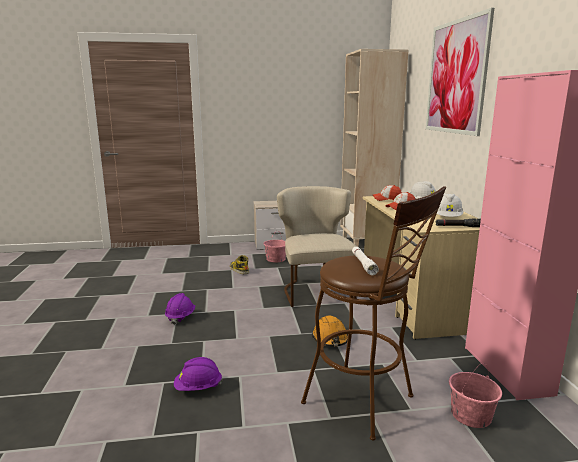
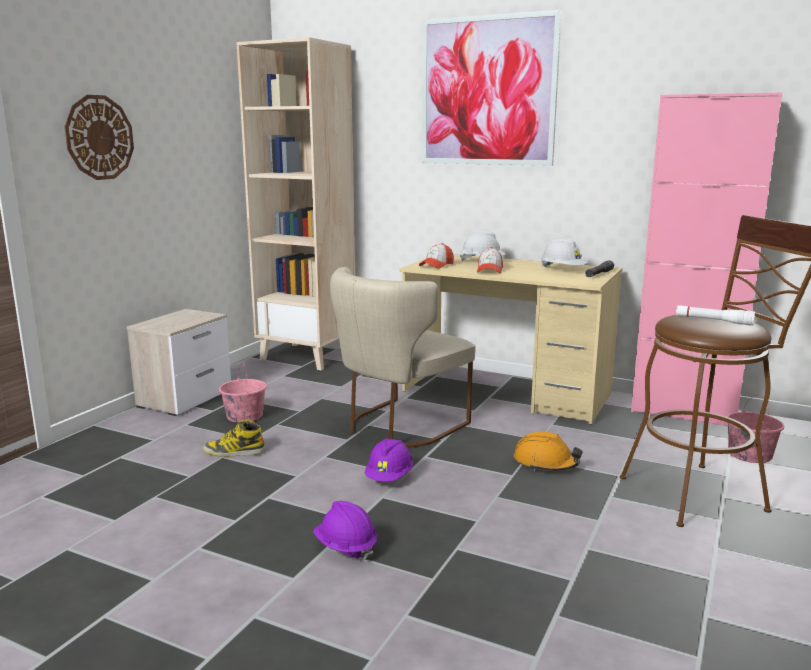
camera: 55 degrees left, 0 degrees up
(198, 388) = (595, 588): purple hard hat -> purple hard hat (389, 477)
(249, 108) = (99, 137): none -> wall clock
(315, 290) = (398, 427): beige chair -> beige chair turned 75 degrees counterclockwise

